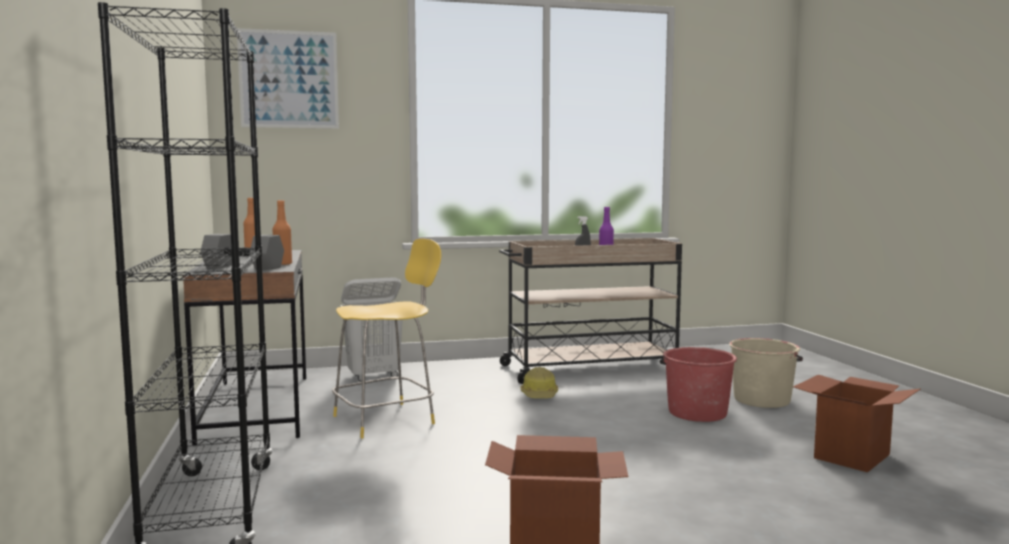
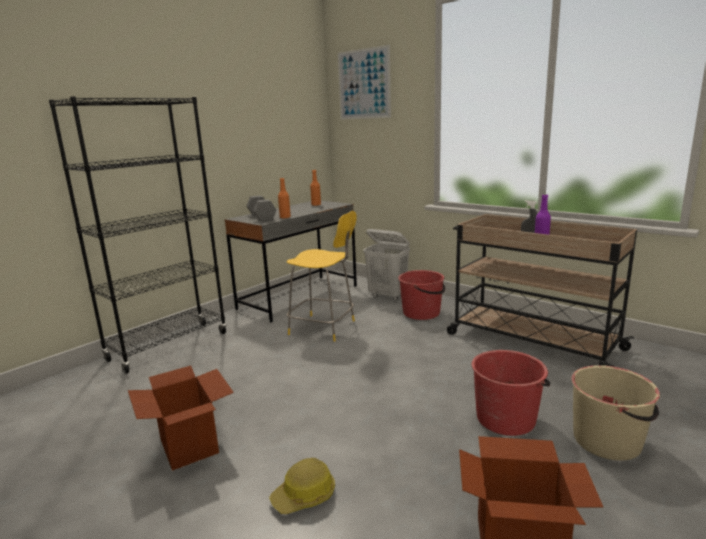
camera: 55 degrees right, 10 degrees up
(451, 378) = (422, 313): none -> red bucket
(540, 395) = (437, 348): hard hat -> hard hat (305, 496)

